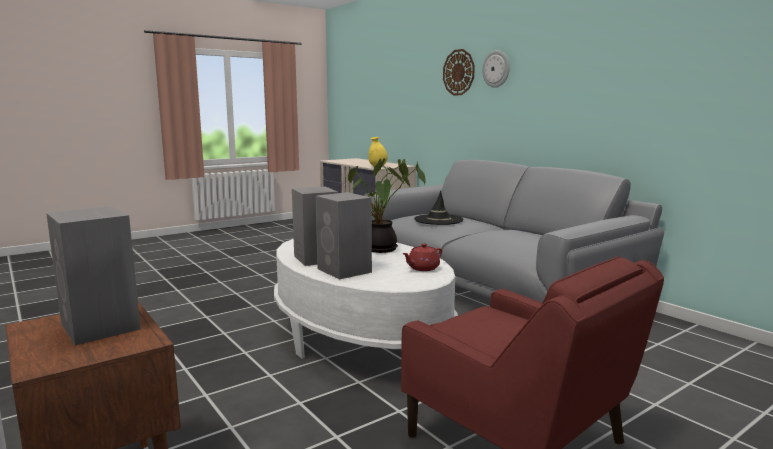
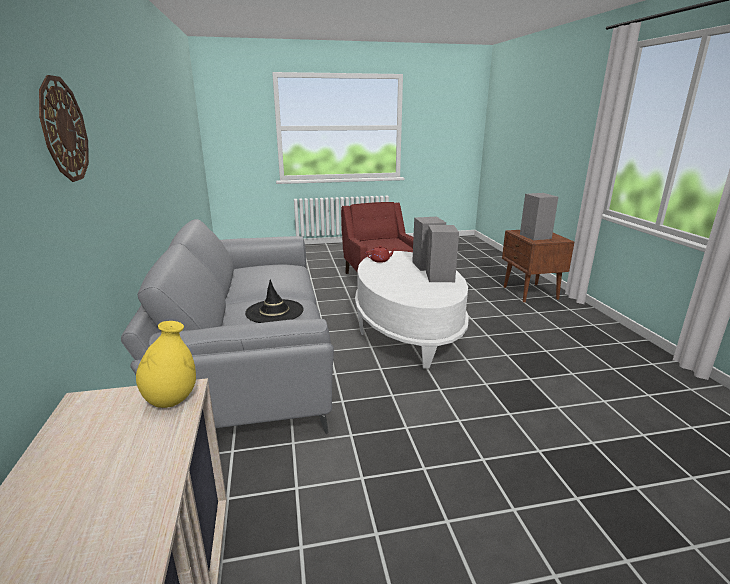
camera: 155 degrees left, 10 degrees up
(382, 250) = (387, 278): potted plant -> none
(496, 69) = (101, 125): wall clock -> none

